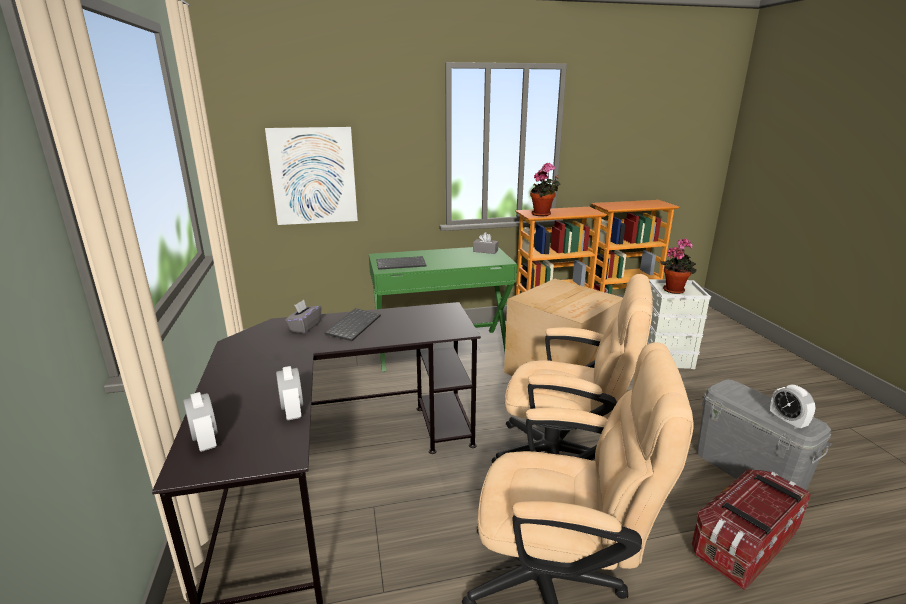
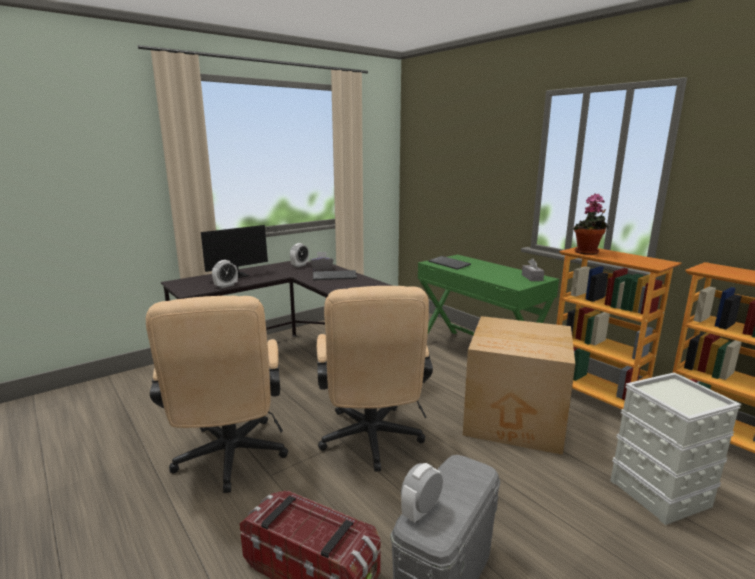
camera: 65 degrees right, 5 degrees down
(206, 442) = (196, 280): alarm clock -> alarm clock (299, 265)
(242, 392) = (240, 275): none -> monitor
(313, 176) = (445, 187): picture -> none
(674, 290) = (675, 395): potted plant -> none

